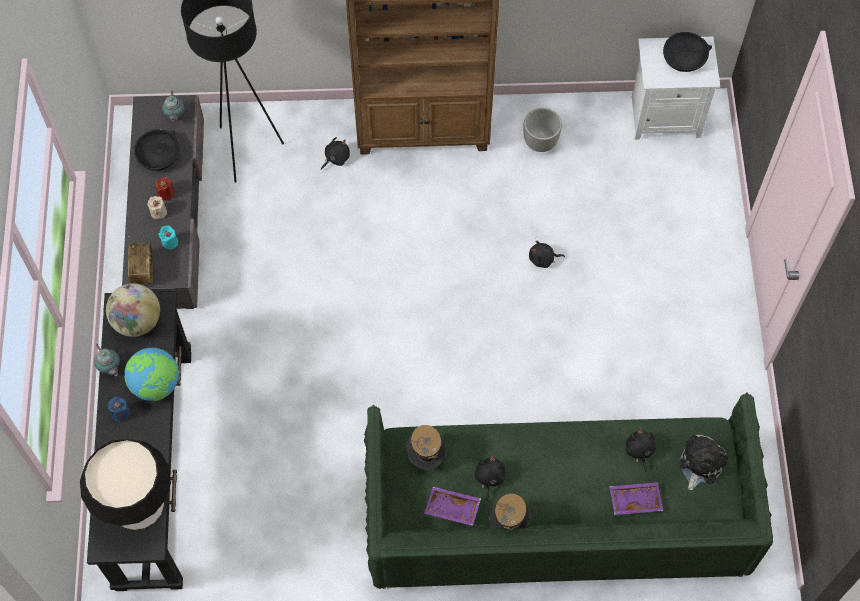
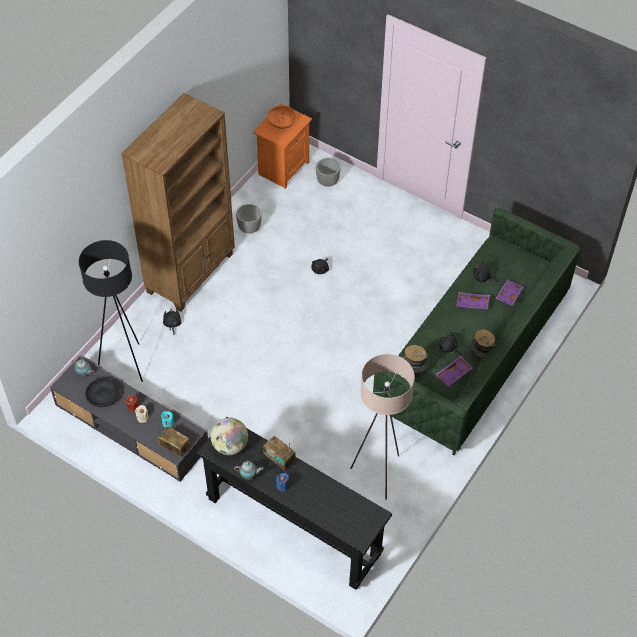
camera: 55 degrees left, 10 degrees down
(137, 504) = (347, 508): table lamp -> none
(156, 385) = (279, 458): globe -> radio
(291, 516) = (378, 474): none -> beige floor lamp
(583, 464) = (472, 304): none -> purple tray
(664, 115) = (282, 168): white nightstand -> orange nightstand
(684, 57) = (282, 121): black bowl -> orange bowl
(688, 178) = (327, 181): none -> planter
(700, 463) = (508, 258): plush toy -> none

